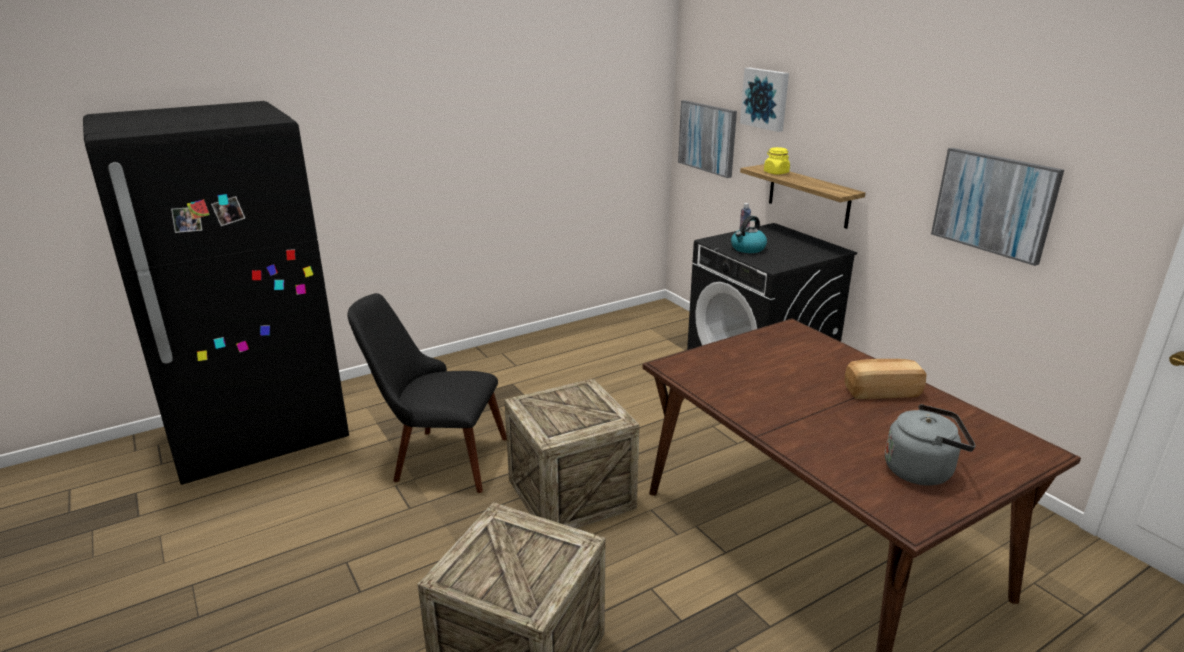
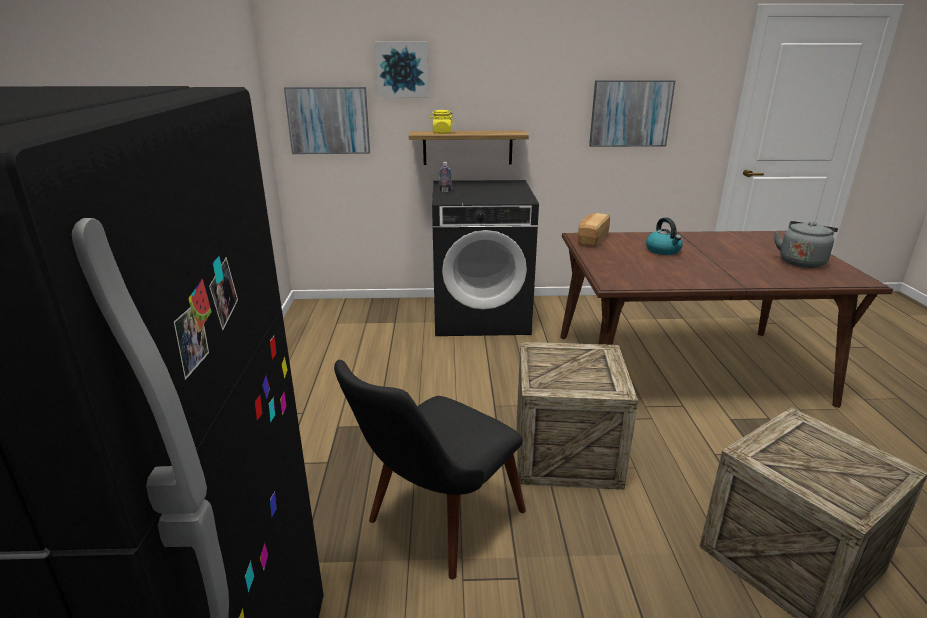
camera: 60 degrees left, 0 degrees up
(747, 249) = (478, 197): kettle -> kettle (663, 250)
(881, 391) = (695, 242): bread -> bread (591, 239)

